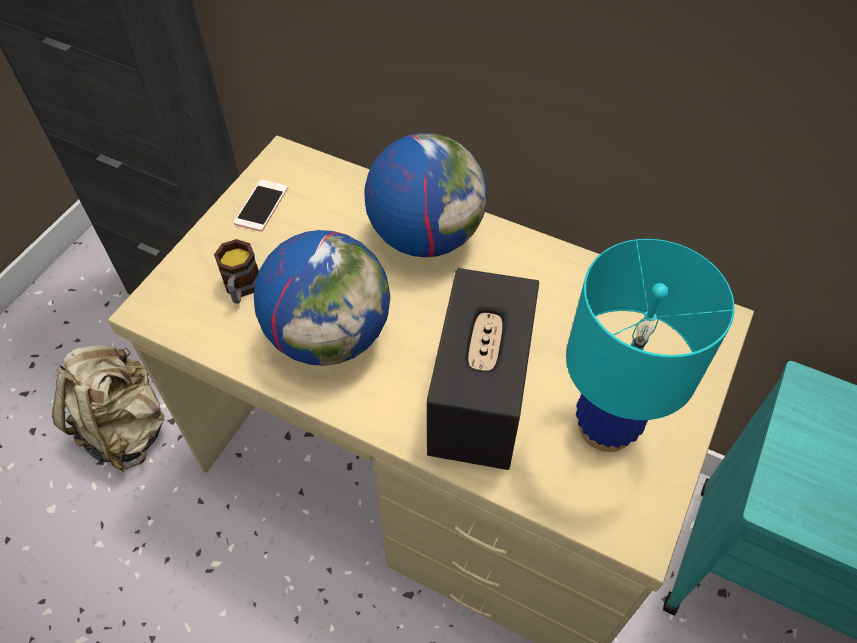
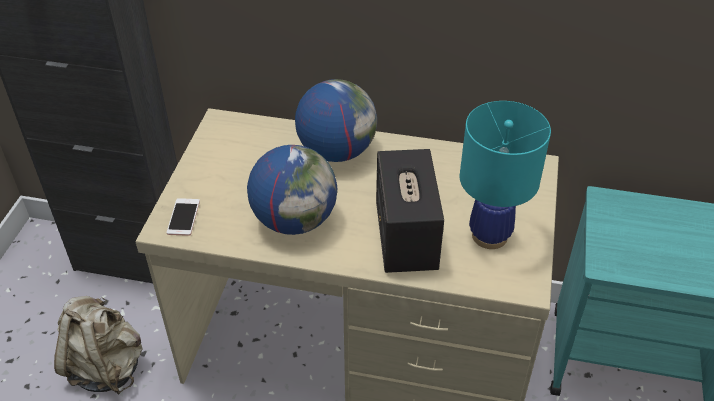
camera: 15 degrees left, 10 degrees down
(241, 288) = (223, 205): mug -> none
(261, 206) = (216, 153): phone -> phone (183, 217)

